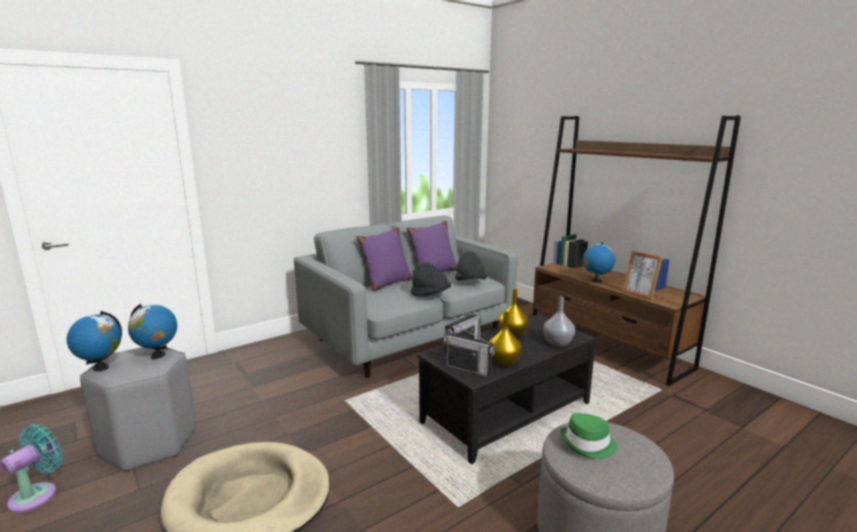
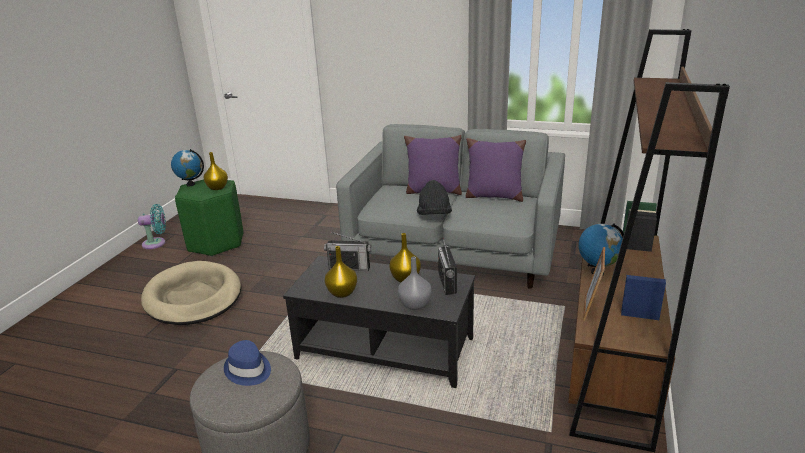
camera: 55 degrees right, 10 degrees up
(150, 443) = (217, 243): grey stool -> green stool
(157, 355) = (217, 188): globe -> yellow vase
(469, 369) = (314, 283): radio -> radio (447, 283)
(470, 282) = (498, 218): black hat -> none
(588, 444) = (248, 370): green hat -> blue hat

